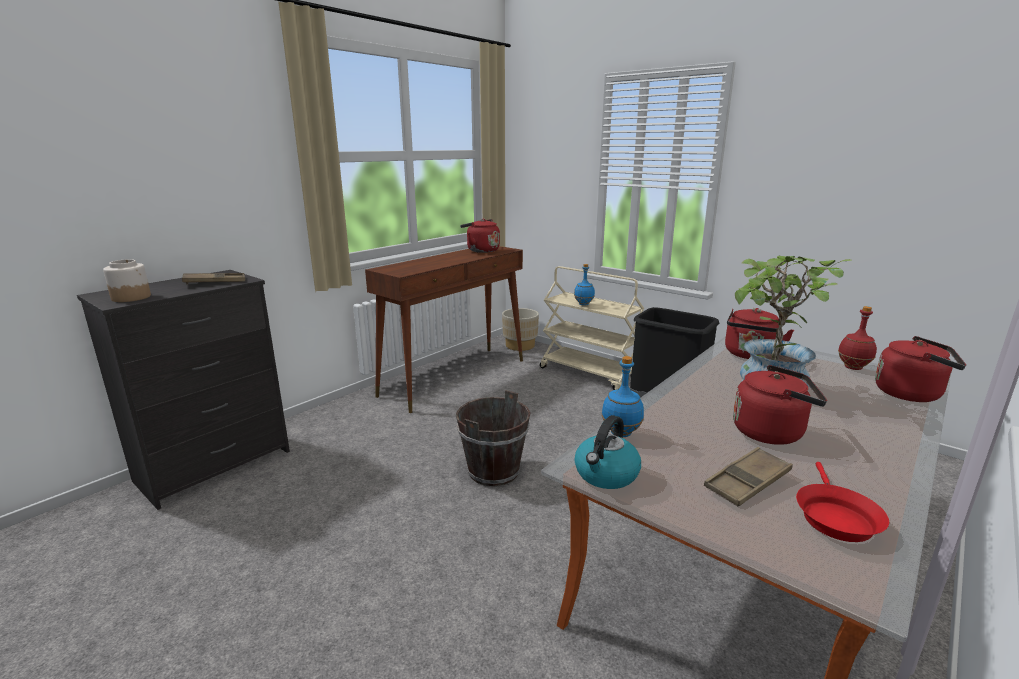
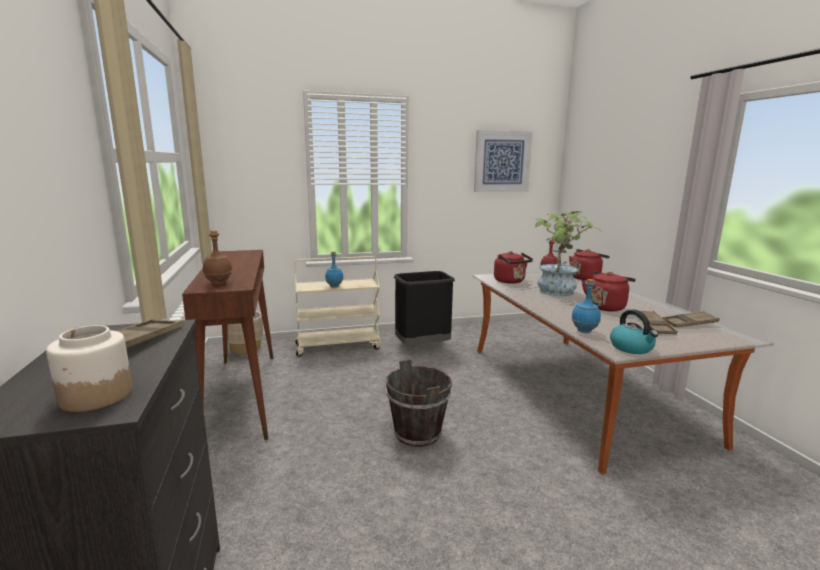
camera: 55 degrees left, 5 degrees down
(400, 268) = (219, 284): none -> brown bottle
(481, 250) = (231, 256): red kettle -> none
(834, 516) = (689, 323): red frying pan -> brown tray
(898, 159) = (502, 161): none -> picture

